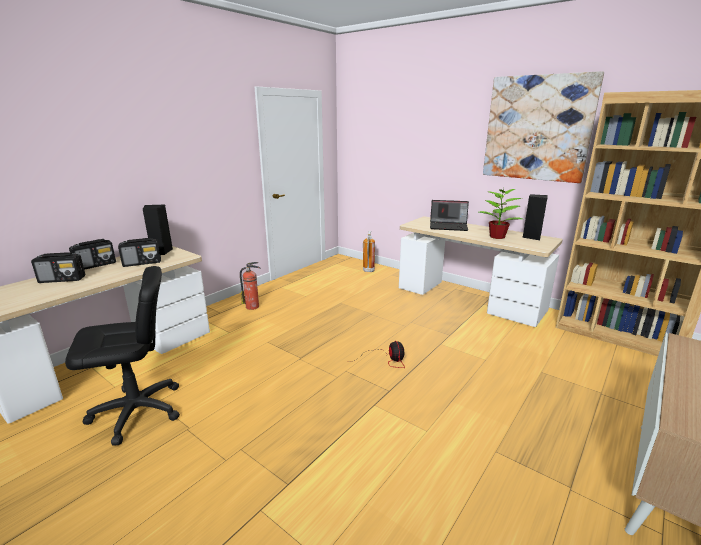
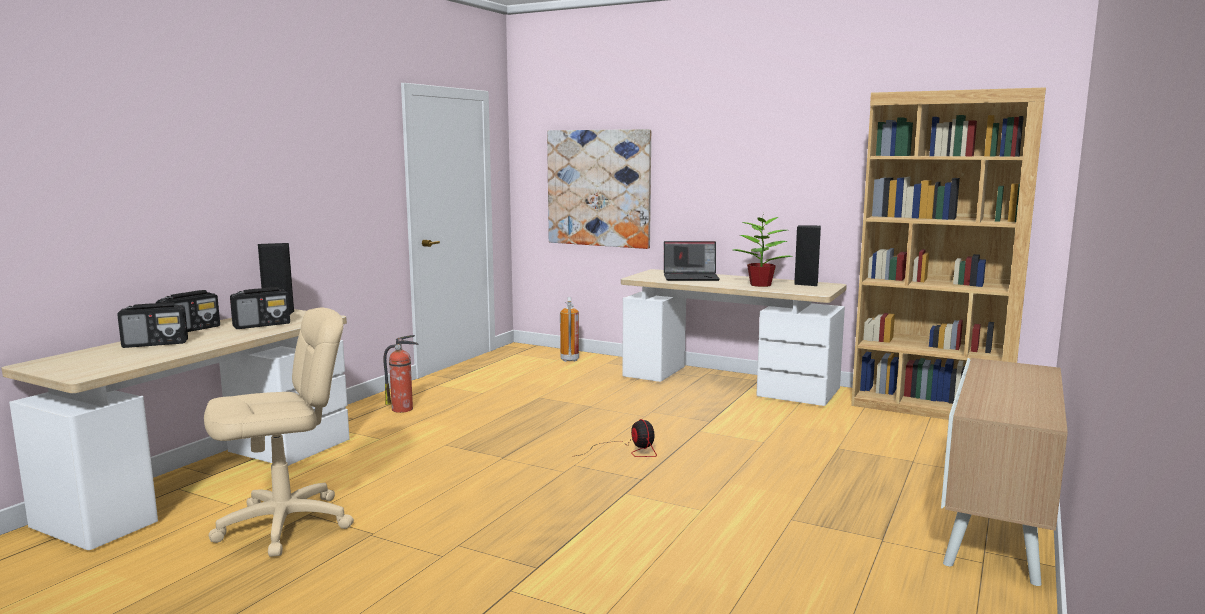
camera: 10 degrees left, 10 degrees down
(137, 411) = (285, 525): black office chair -> beige office chair
(537, 128) = (798, 139): picture -> picture (599, 188)

